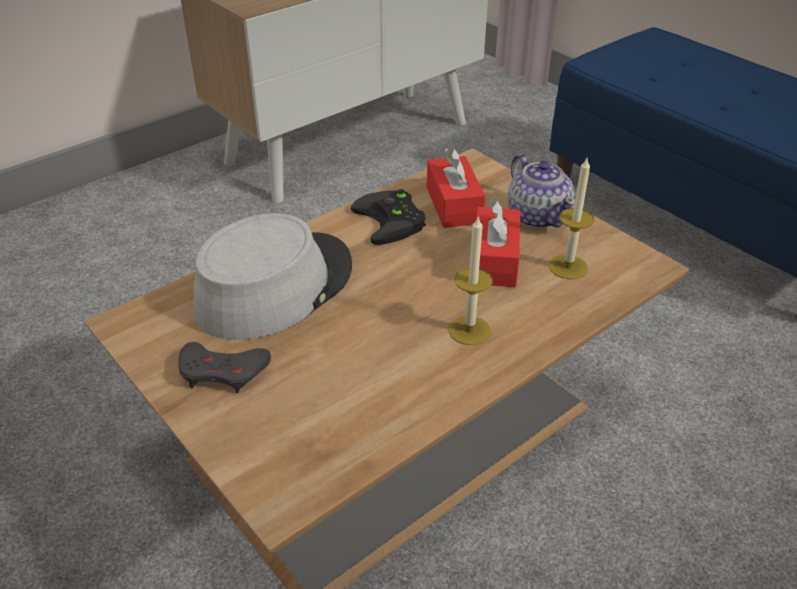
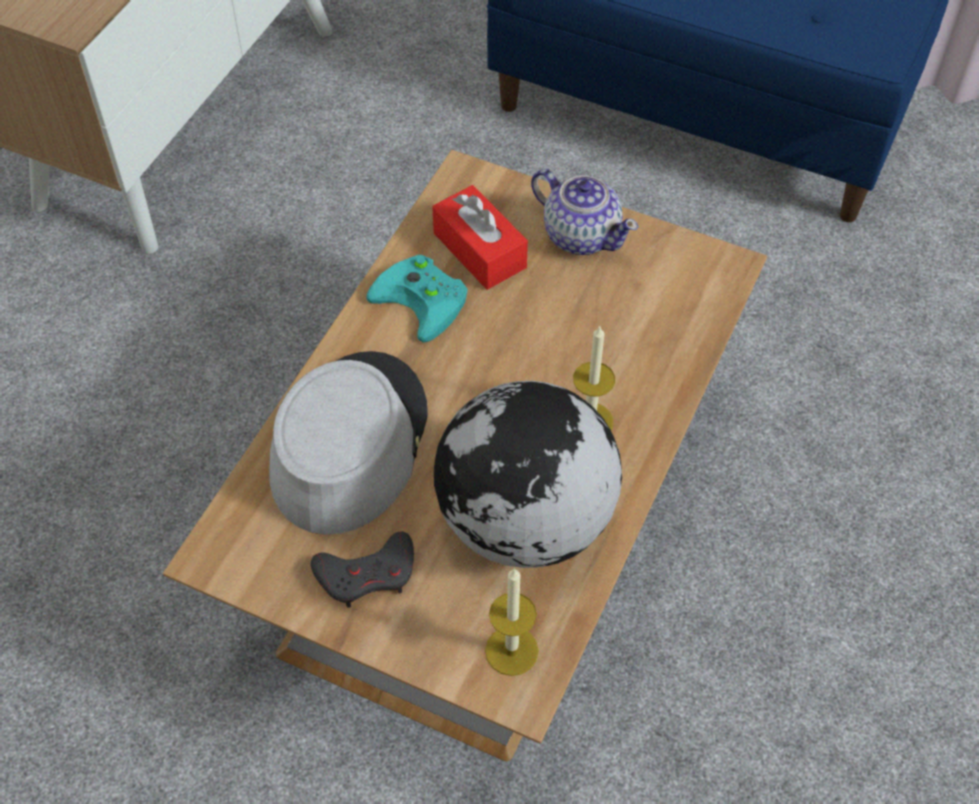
camera: 25 degrees left, 15 degrees up
(369, 379) = (523, 521): none -> globe
(393, 222) = (425, 300): black game controller -> turquoise game controller
(494, 260) = (566, 317): red tissue box -> none
(568, 267) = (647, 298): candle -> candle (511, 650)

